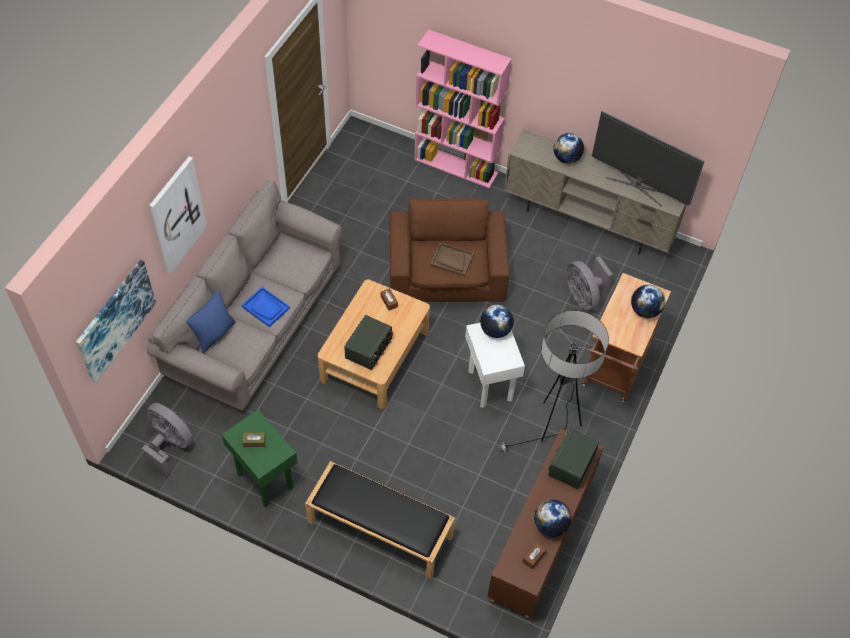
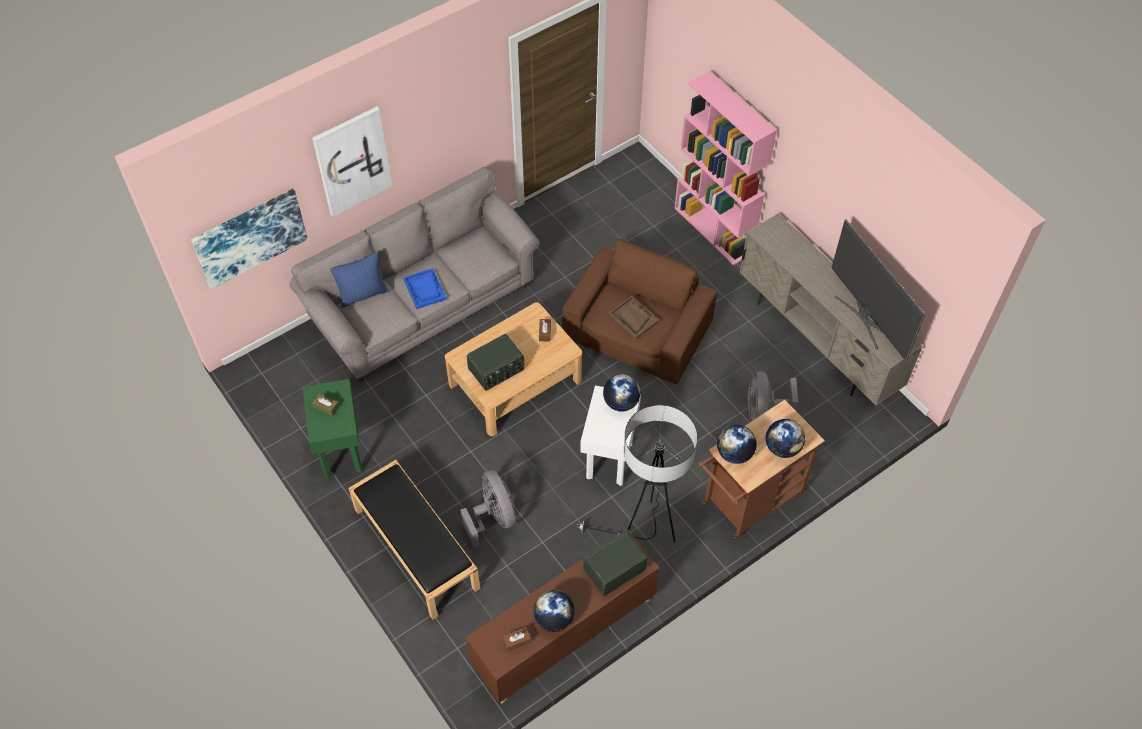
camera: 30 degrees right, 0 degrees up
(170, 445) = (279, 382): grey fan -> grey fan (493, 518)
(566, 158) = (805, 260): globe -> globe (734, 453)

